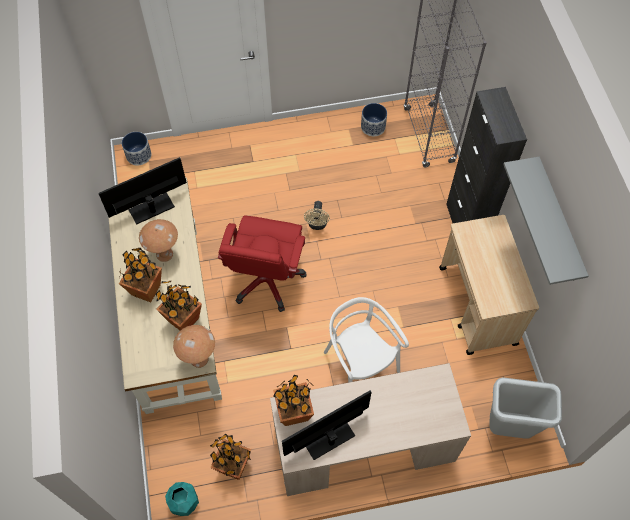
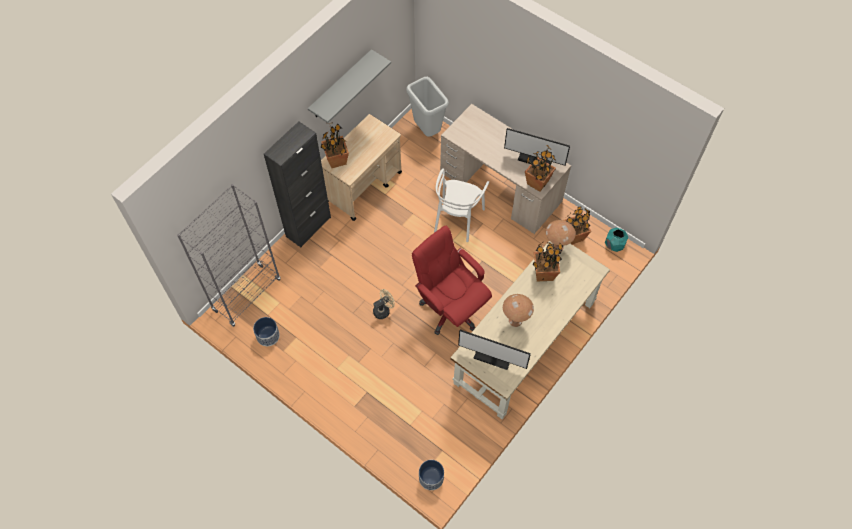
camera: 130 degrees left, 0 degrees up
(146, 289) = (546, 310): potted plant -> potted plant (336, 160)
(267, 280) = (450, 308): red office chair -> red office chair turned 105 degrees counterclockwise

